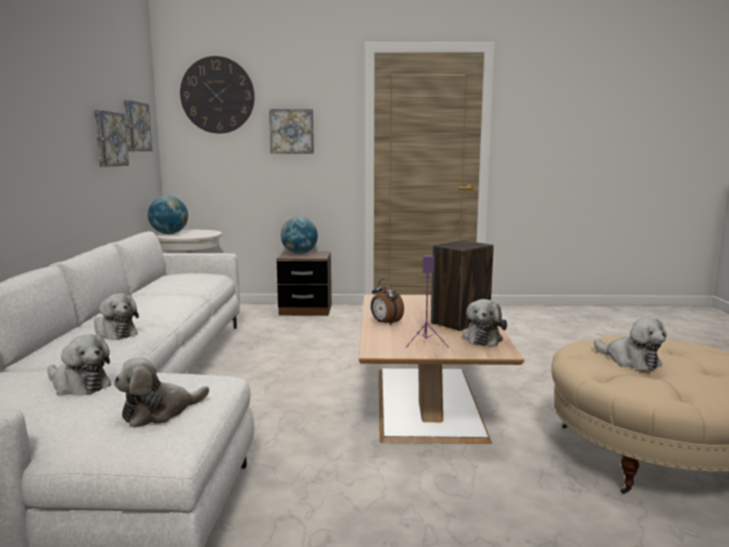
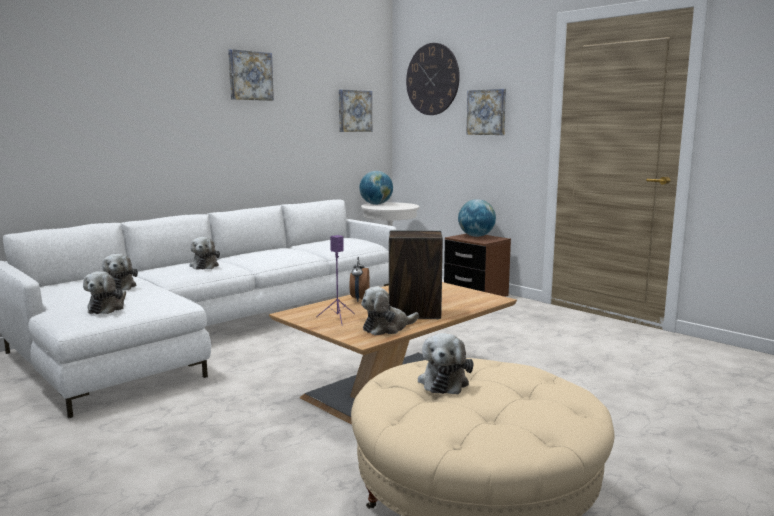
camera: 45 degrees right, 0 degrees up
(109, 139) = (313, 122): picture -> picture (250, 76)
(159, 412) = (108, 307): plush toy -> plush toy turned 90 degrees counterclockwise

